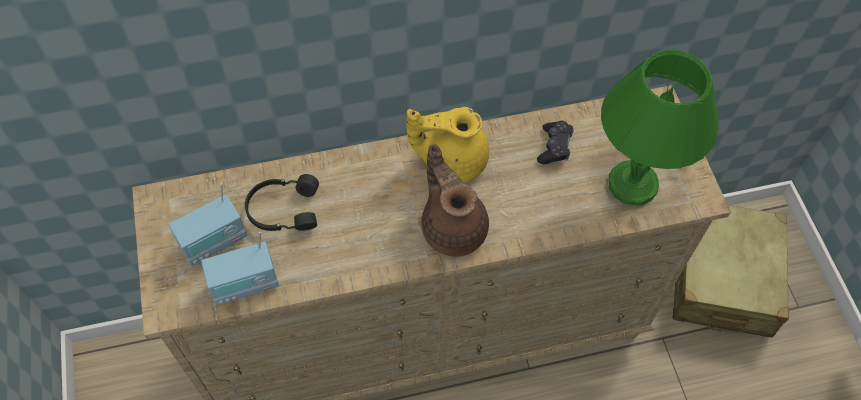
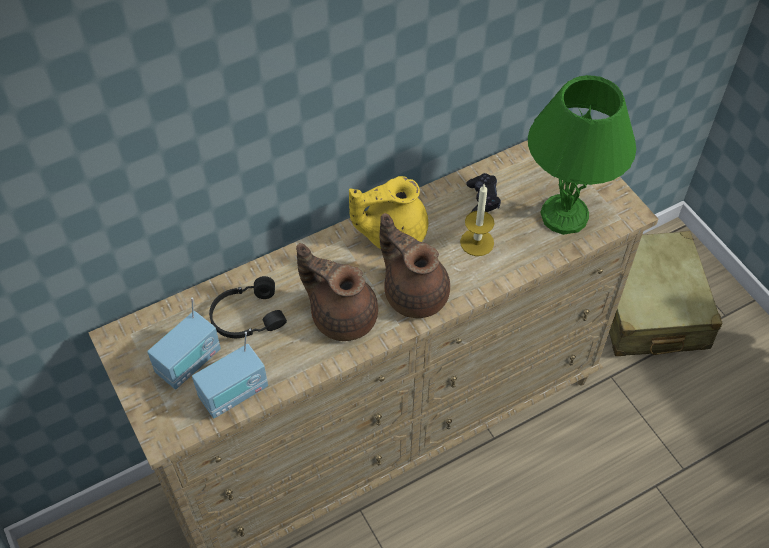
camera: 15 degrees left, 5 degrees down
(374, 232) = (342, 315): none -> brown teapot
(533, 190) = (477, 242): none -> candle

